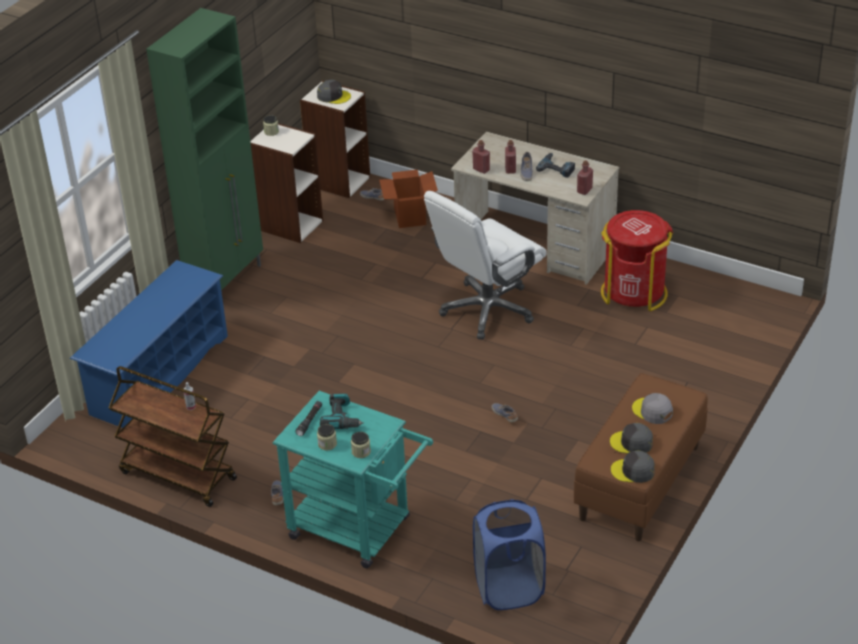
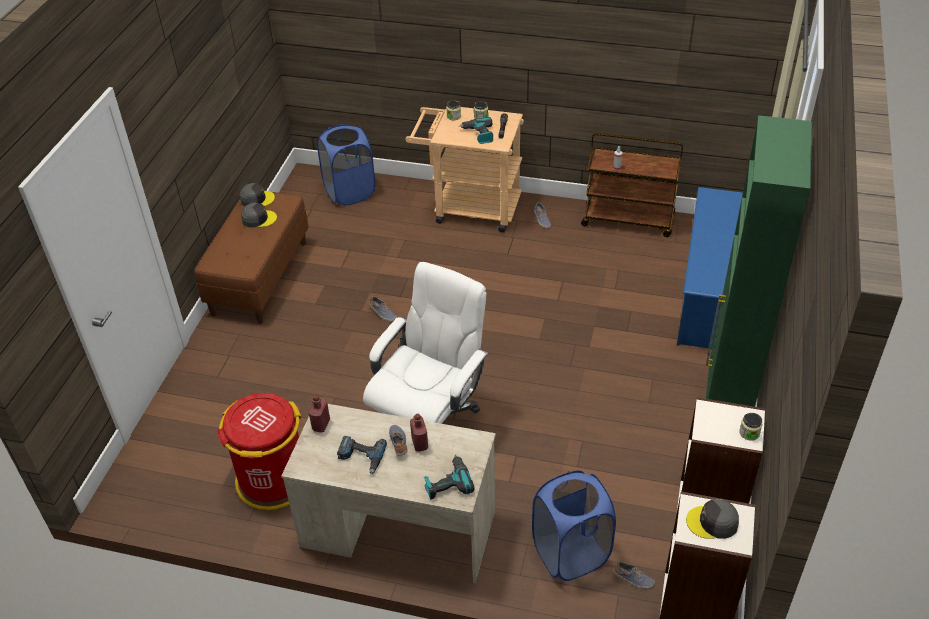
camera: 165 degrees right, 5 degrees up
(359, 530) = (469, 208): turquoise cart -> beige cart
(410, 216) = (570, 553): cardboard box -> blue laundry basket
(481, 169) = (456, 437): red bottle -> none
(497, 147) = (447, 483): none -> power drill
(652, 411) = (242, 246): grey cap -> none

